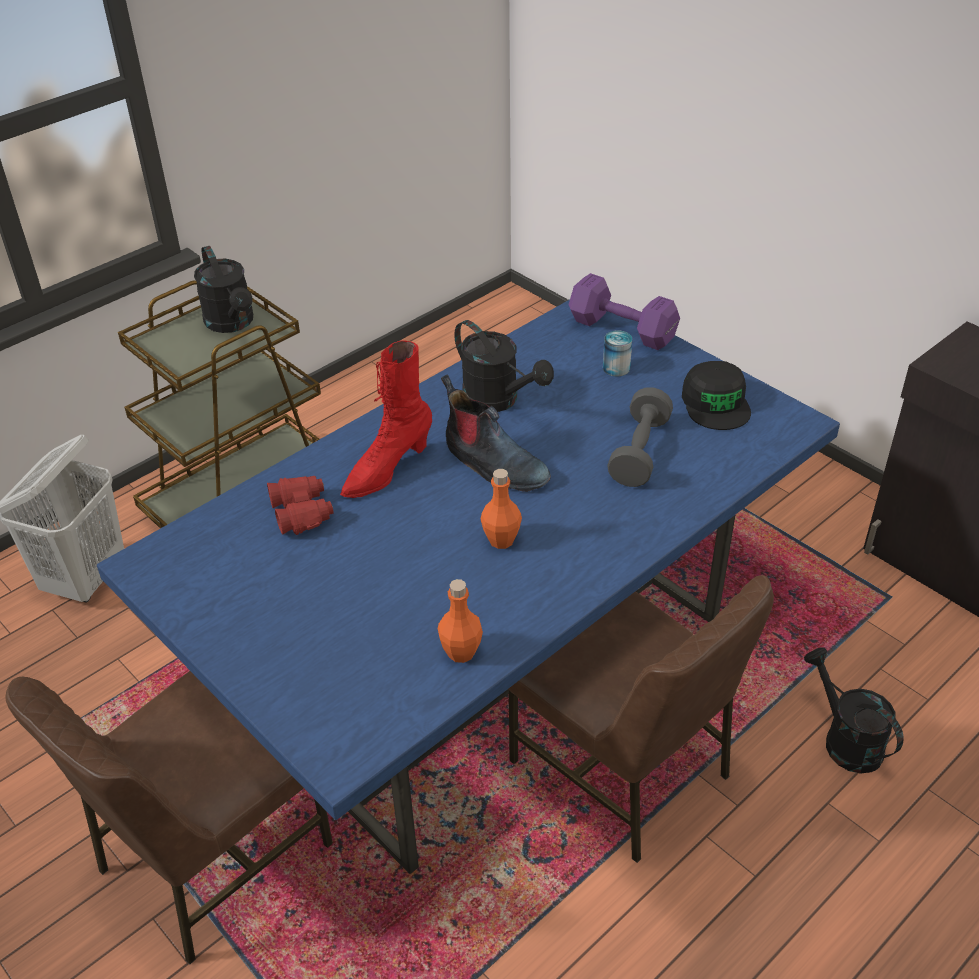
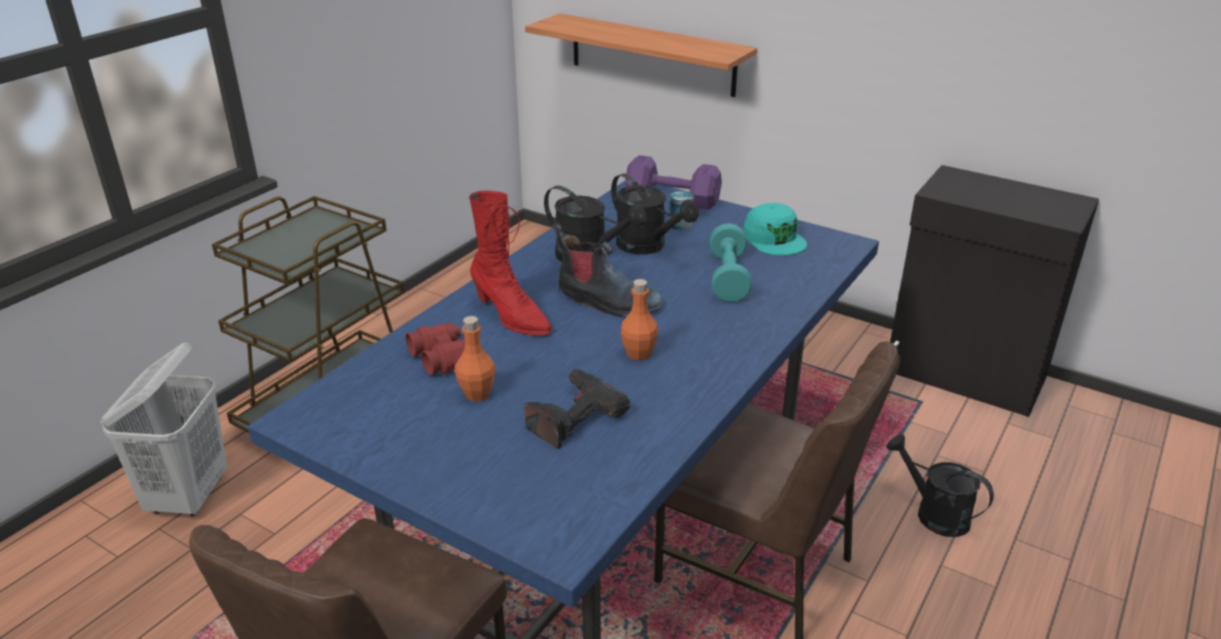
camera: 15 degrees left, 10 degrees down
(232, 323) = (320, 230): black watering can -> black watering can (648, 246)
(387, 470) = (511, 316): red boot -> red boot turned 75 degrees counterclockwise
(404, 608) = (573, 417): none -> power drill
(461, 652) = (641, 442): orange bottle -> orange bottle (477, 394)
(639, 452) = (728, 278): grey dumbbell -> turquoise dumbbell
(655, 125) = (652, 55): none -> shelf
(716, 403) = (774, 238): black cap -> turquoise cap

